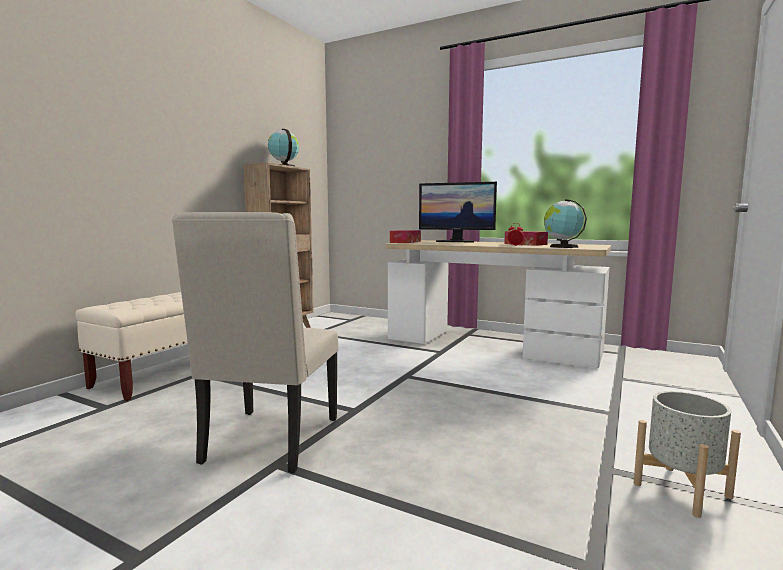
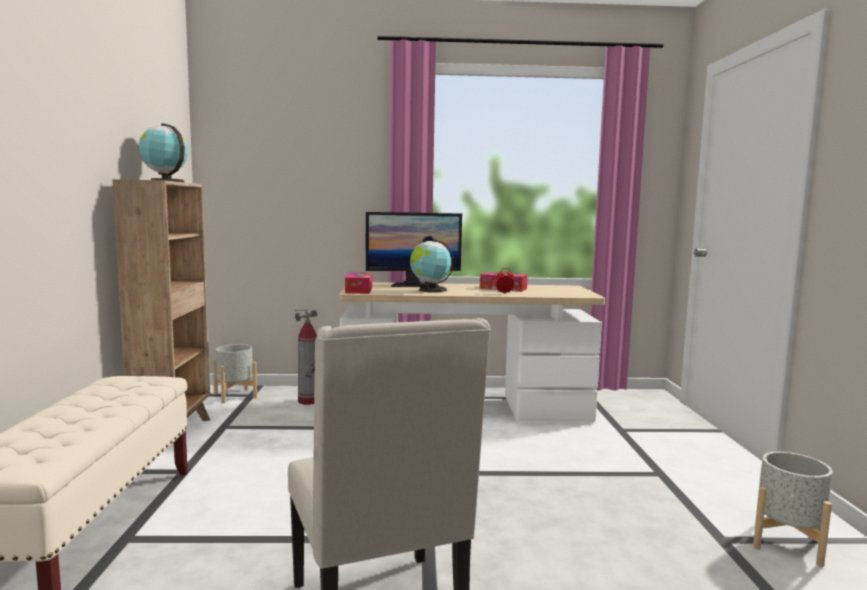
camera: 30 degrees left, 0 degrees up
(341, 319) = (235, 396): none -> grey planter
(382, 327) = (308, 401): none -> fire extinguisher
(562, 247) = (554, 294): globe -> globe (430, 290)

